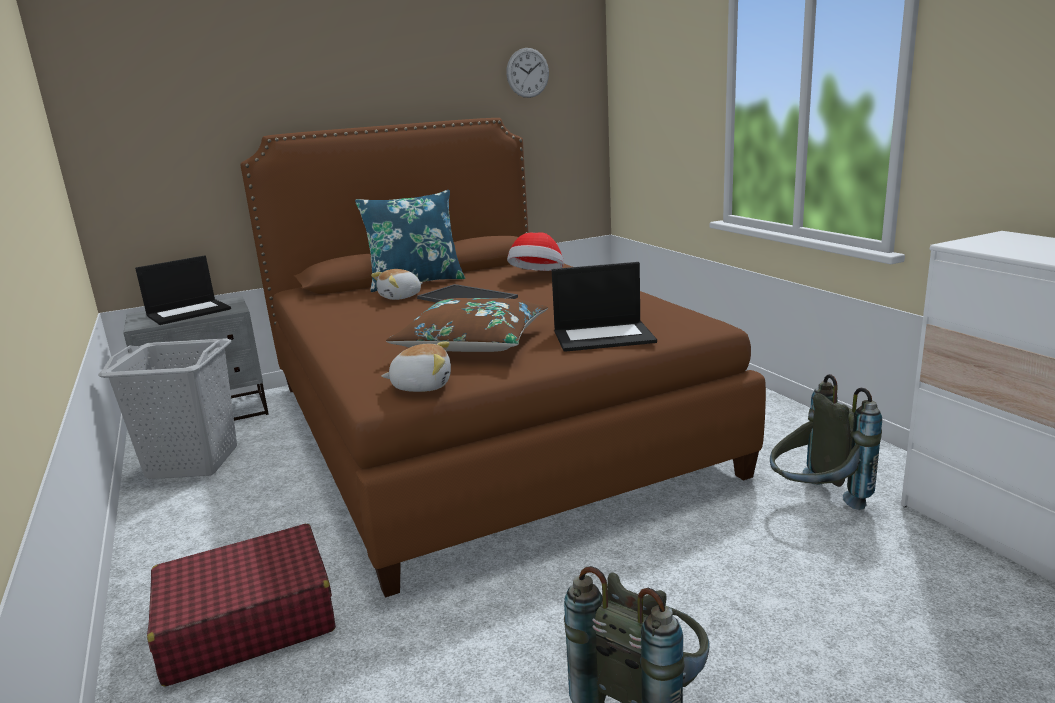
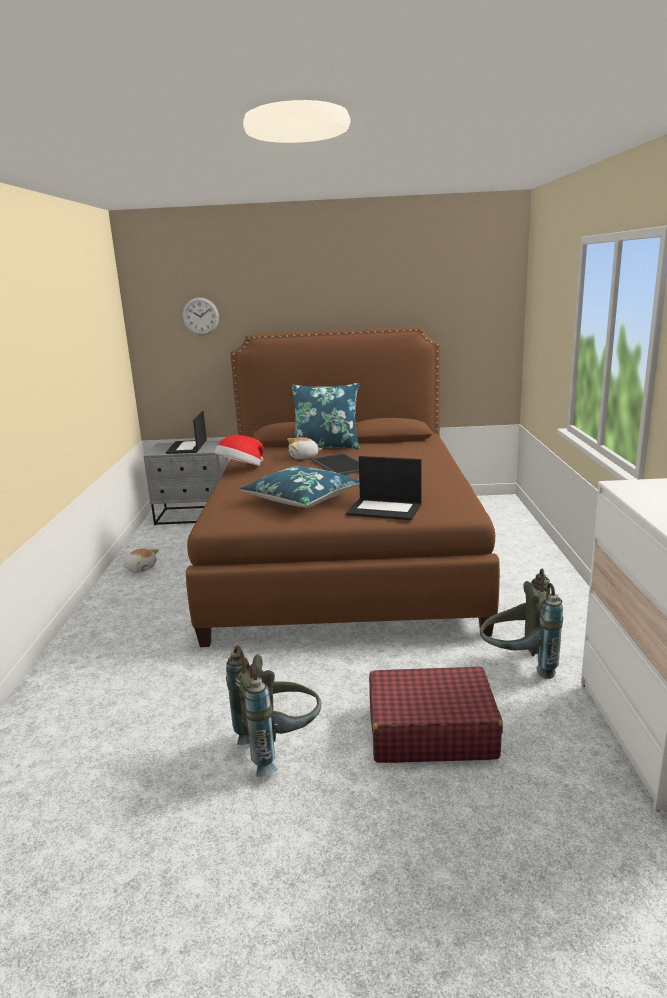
camera: 25 degrees right, 0 degrees up
(189, 312) = (187, 447): laptop -> laptop turned 105 degrees clockwise
(192, 462) = (165, 544): grey laundry basket -> none
(246, 622) = (126, 640): red suitcase -> red suitcase (430, 730)
(422, 386) = (241, 521): plush toy -> plush toy (141, 568)
(473, 342) = (302, 498): brown pillow -> blue pillow
(527, 73) = (452, 292): wall clock -> wall clock (200, 316)
(537, 276) = (409, 454): hat -> hat (241, 469)

